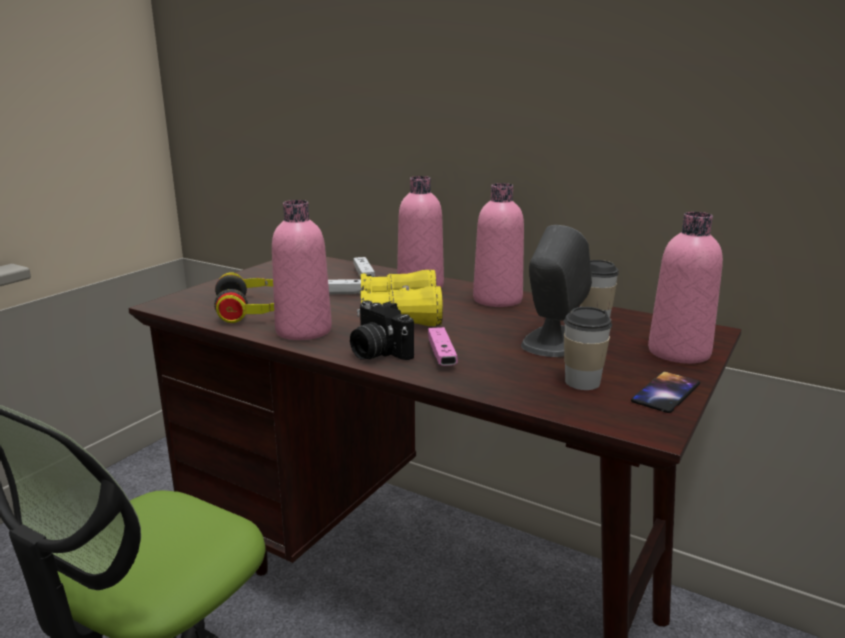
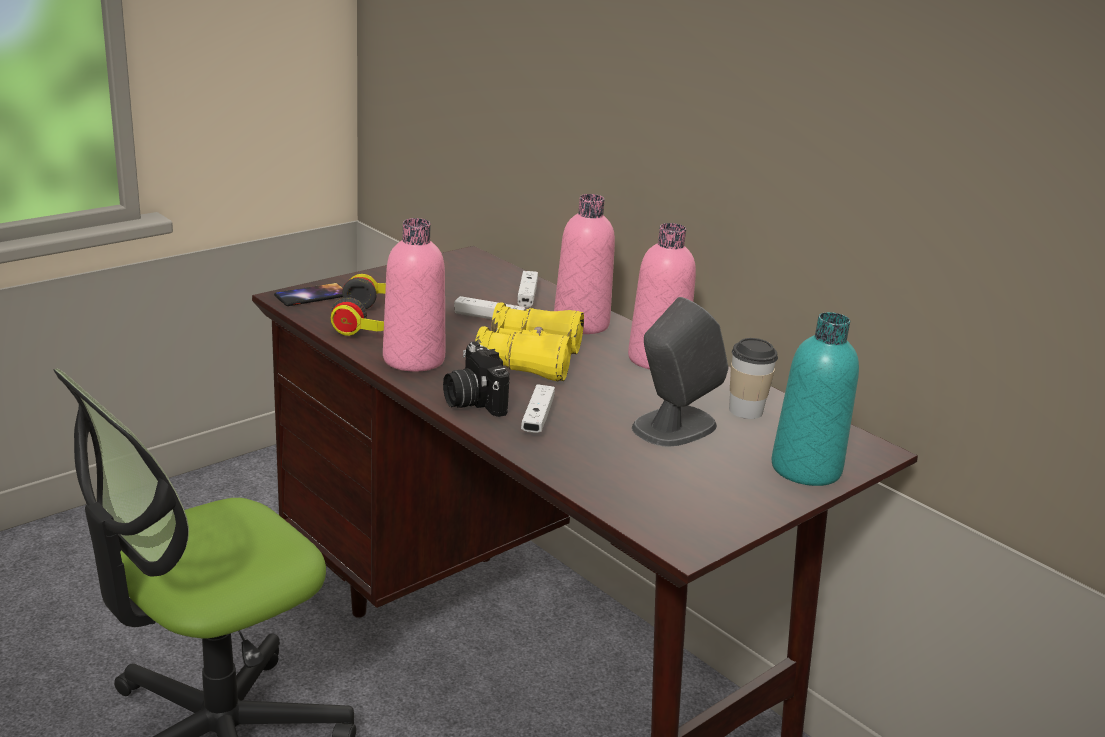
camera: 15 degrees right, 5 degrees up
(441, 355) = (537, 418): pink game controller -> white game controller
(582, 382) = (661, 480): cup -> none
(665, 392) = (740, 511): phone -> phone (312, 295)
(679, 352) = (806, 469): pink bottle -> turquoise bottle

